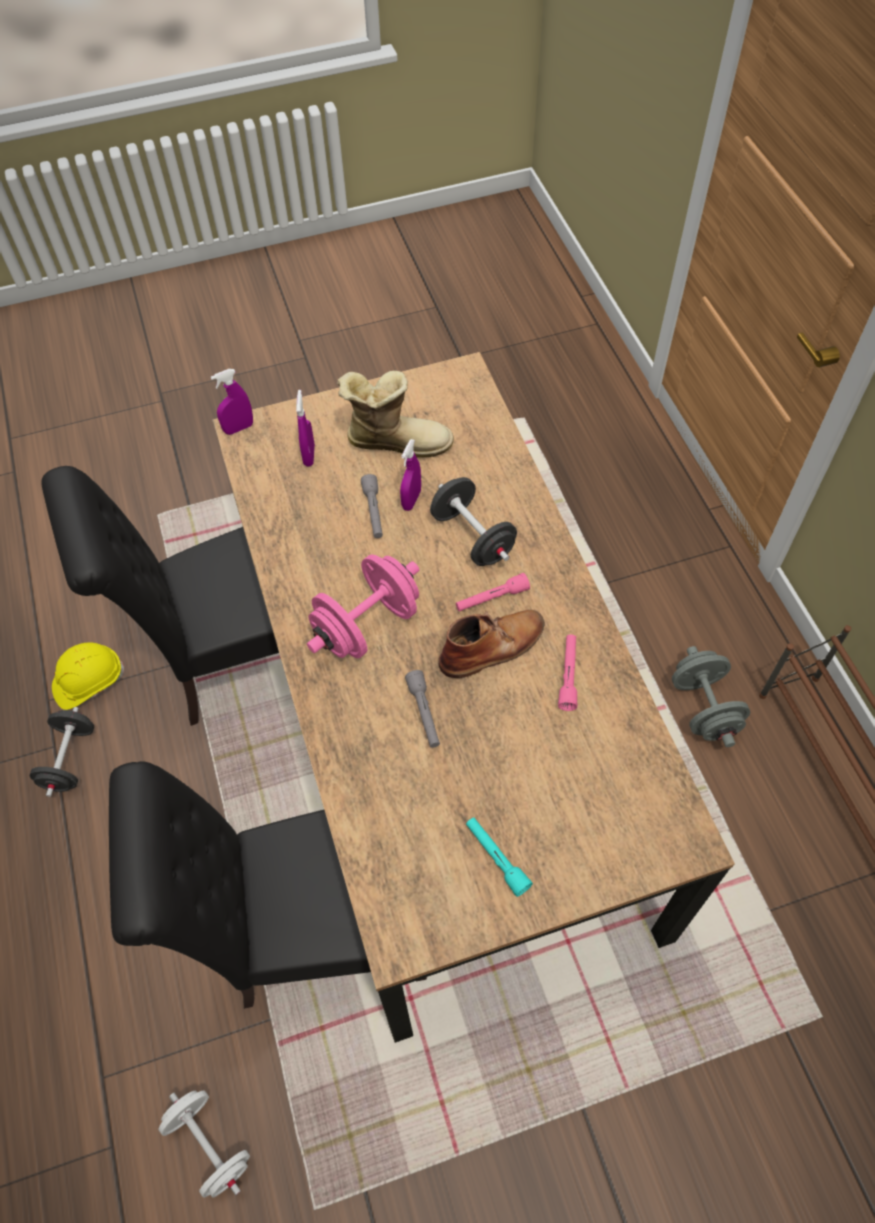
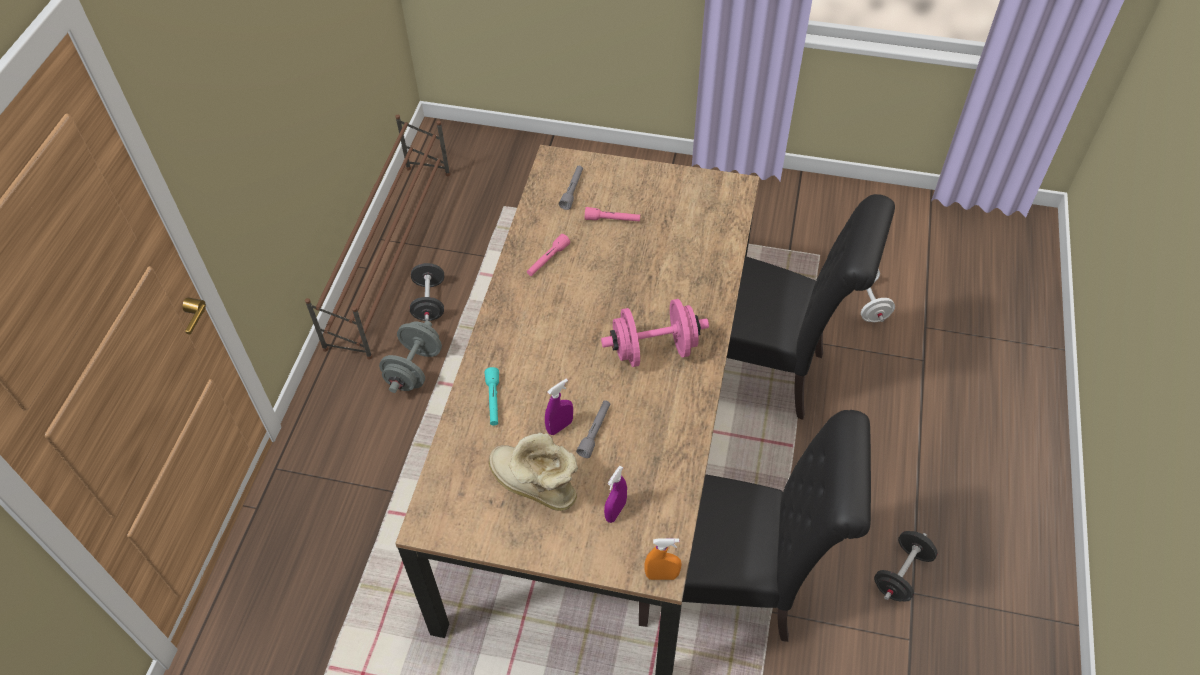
camera: 150 degrees left, 5 degrees down
(89, 681) = (868, 638): yellow hard hat -> none
(239, 428) = (662, 575): purple spray bottle -> orange spray bottle
(424, 713) = (651, 281): grey flashlight -> grey flashlight (572, 190)
(472, 537) = (537, 375): black dumbbell -> black dumbbell (429, 302)
(491, 598) = (557, 326): pink flashlight -> pink flashlight (612, 220)
(493, 646) = (580, 297): brown boot -> none
(496, 858) = (660, 197): turquoise flashlight -> turquoise flashlight (493, 400)

